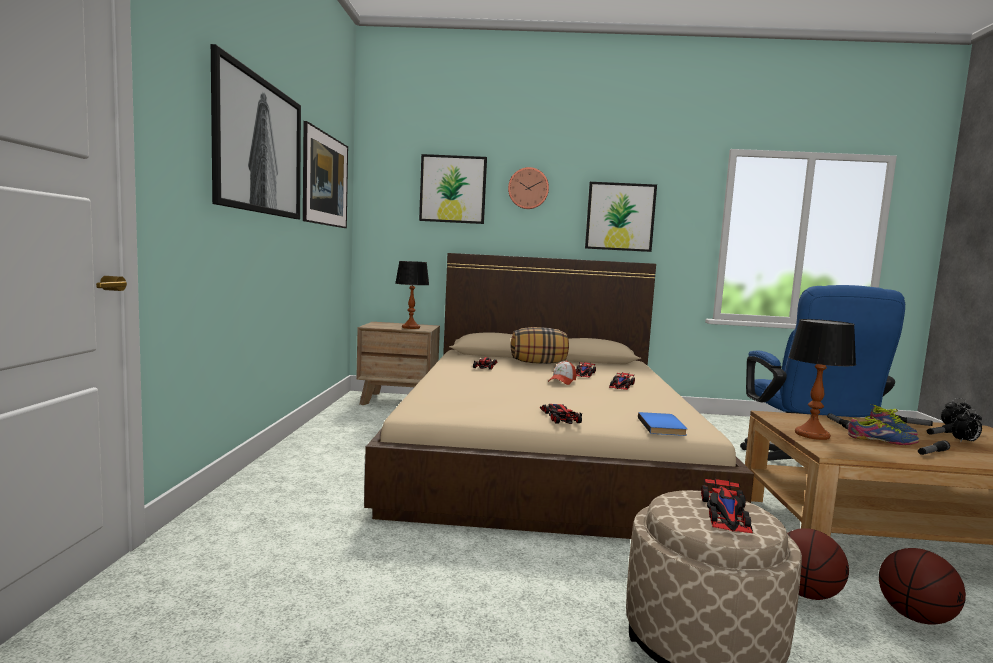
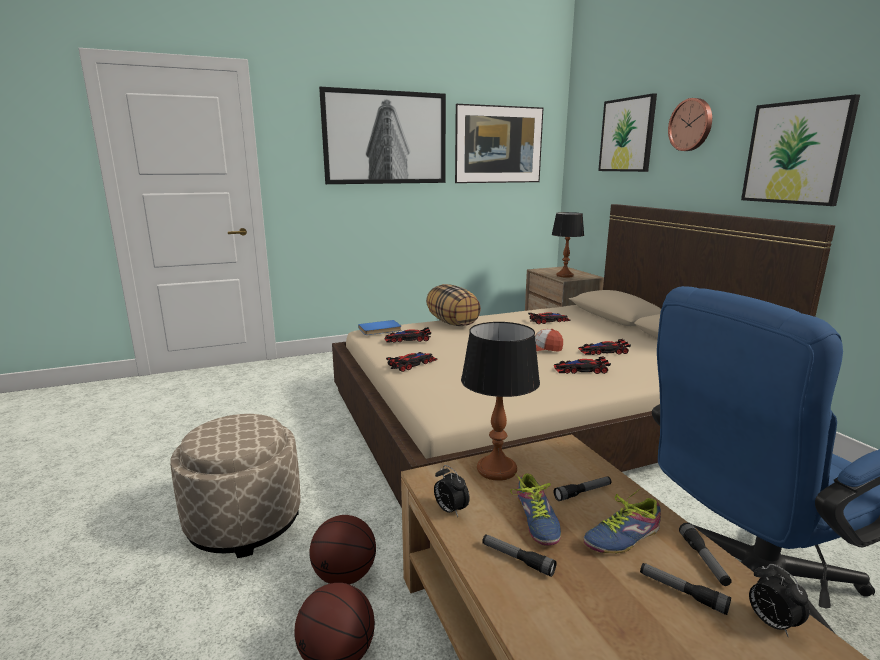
camera: 65 degrees right, 10 degrees up
(538, 363) = (611, 331): pillow -> pillow (453, 323)
(663, 426) = (435, 399): blue book -> blue book (380, 329)
(725, 513) = (230, 434): toy car -> toy car (407, 339)
(965, 441) = (655, 615): alarm clock -> alarm clock (450, 510)

